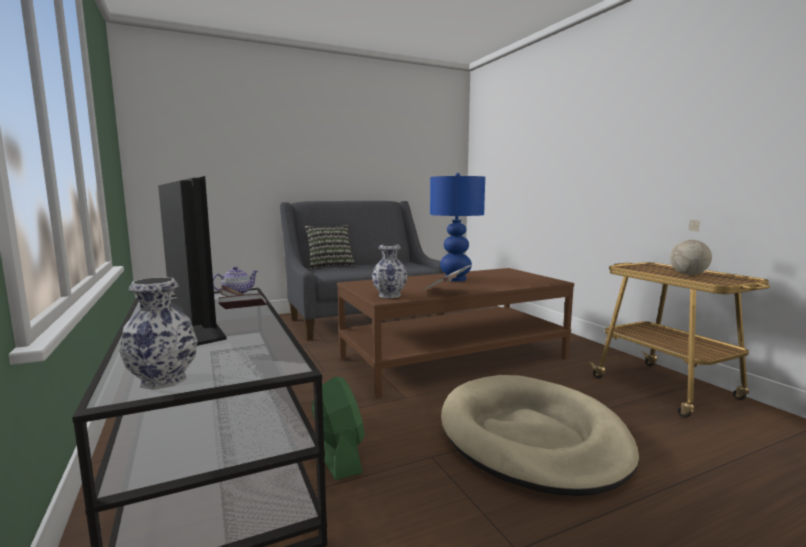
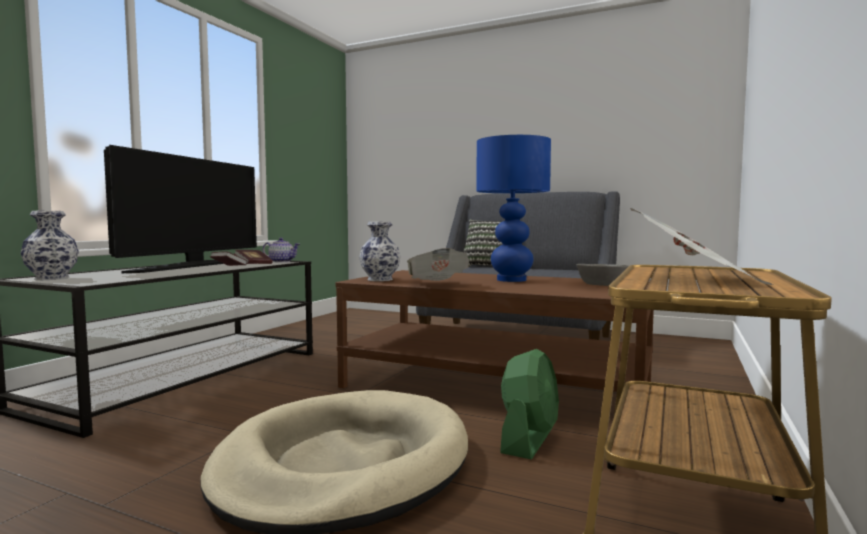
camera: 50 degrees right, 5 degrees down
(337, 455) = (215, 405): green fan -> green fan (529, 439)
(508, 275) = (601, 285): none -> grey bowl
(688, 274) = (697, 280): globe -> newspaper

